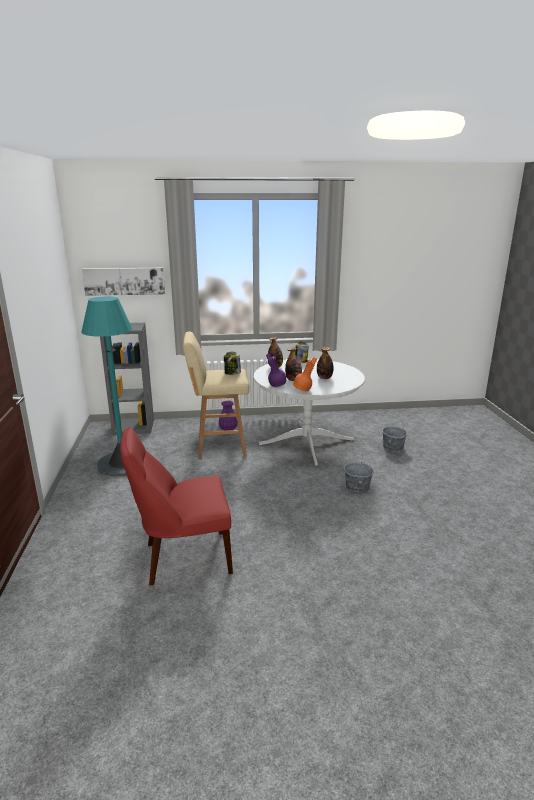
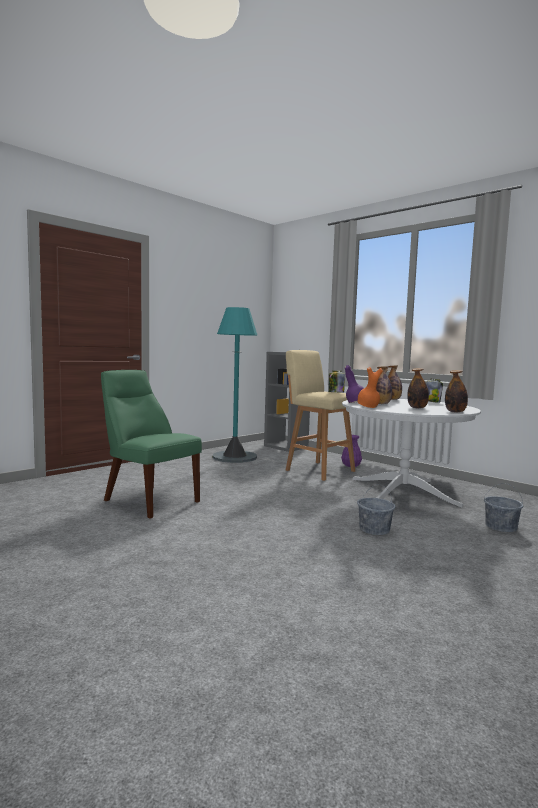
camera: 50 degrees right, 15 degrees down
(124, 281) = (303, 316): picture -> none
(183, 558) = (148, 500): red chair -> green chair
(353, 376) = (455, 412): none -> bottle

